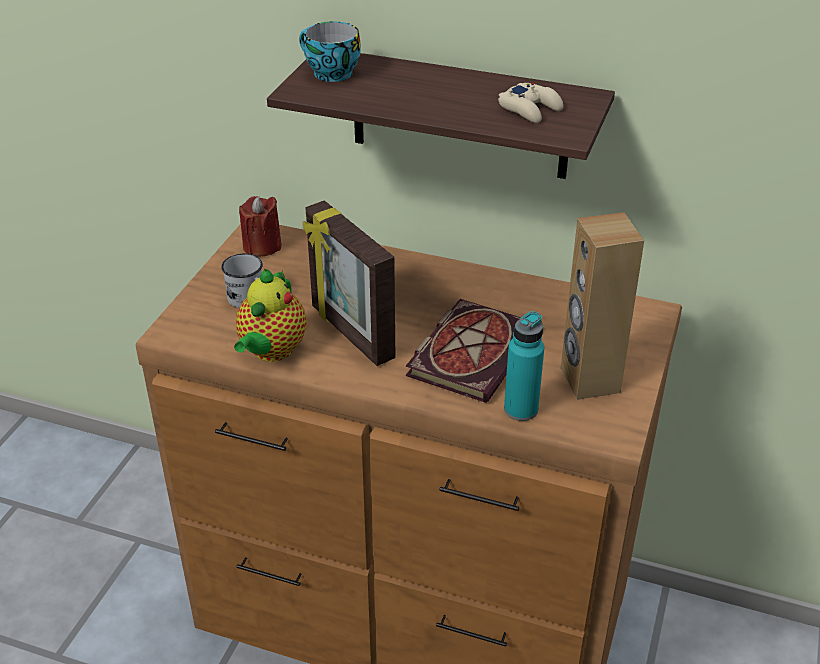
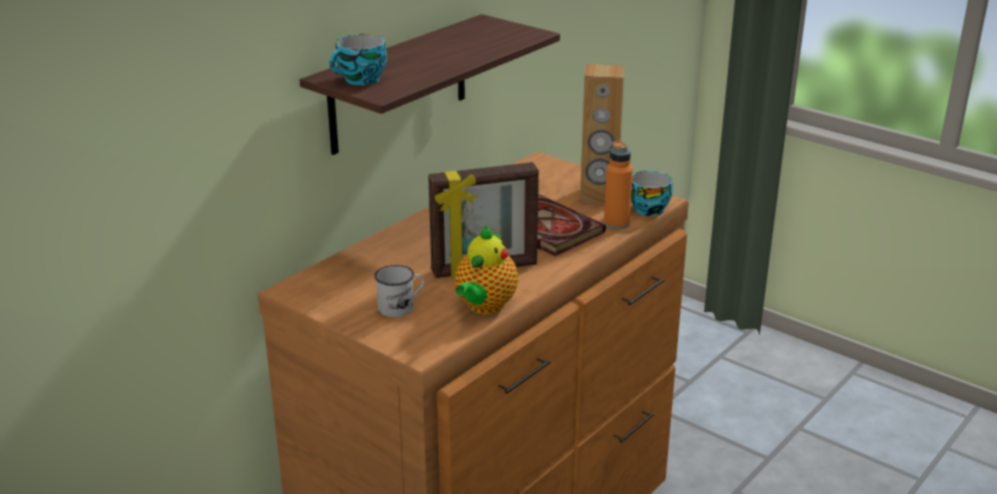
camera: 70 degrees left, 10 degrees down
(262, 246) = (319, 289): red candle -> none
(271, 351) = (484, 306): teapot -> teapot turned 75 degrees clockwise
(521, 409) = (616, 224): turquoise bottle -> orange bottle
(530, 109) = (488, 36): beige game controller -> none
(585, 430) = (649, 208): none -> cup

